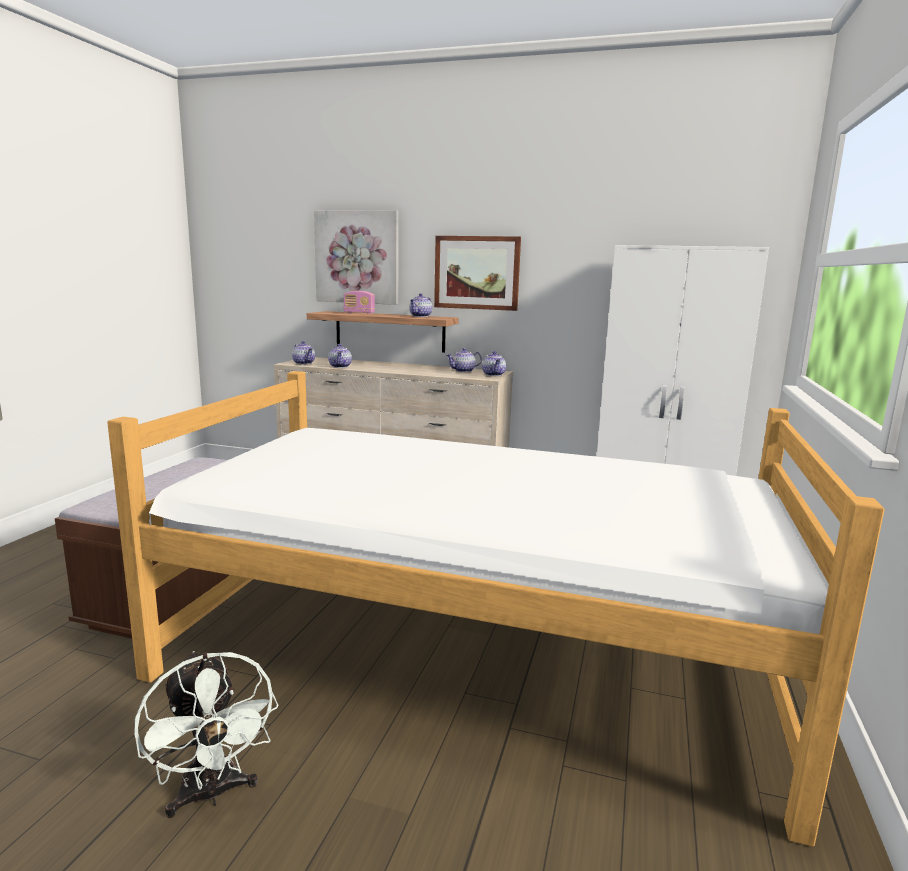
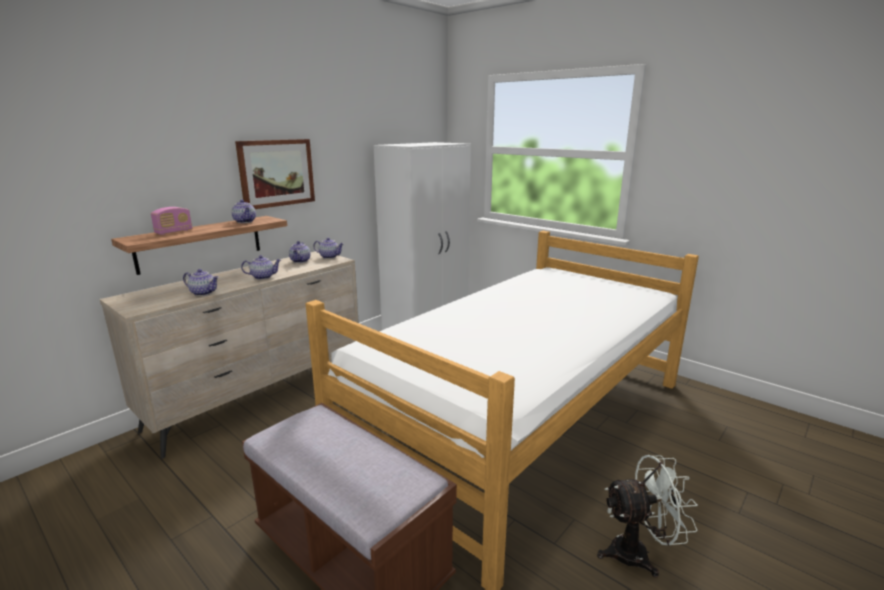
camera: 65 degrees left, 5 degrees up
(304, 363) = (151, 304): teapot -> teapot (263, 277)
(357, 257) = (146, 170): picture -> none

